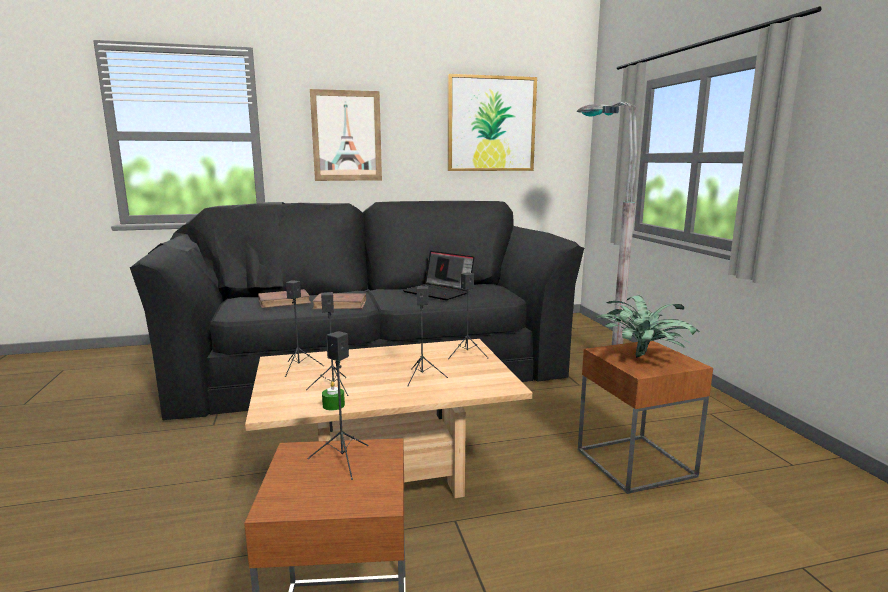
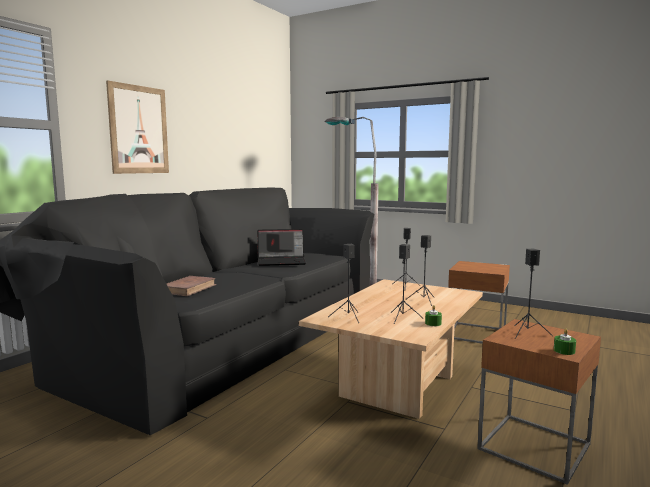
camera: 45 degrees left, 5 degrees down
(287, 501) = (564, 351): none -> green candle
(340, 304) = (246, 280): brown book -> none
(491, 124) = (238, 126): picture -> none
(643, 358) = (480, 267): potted plant -> none

